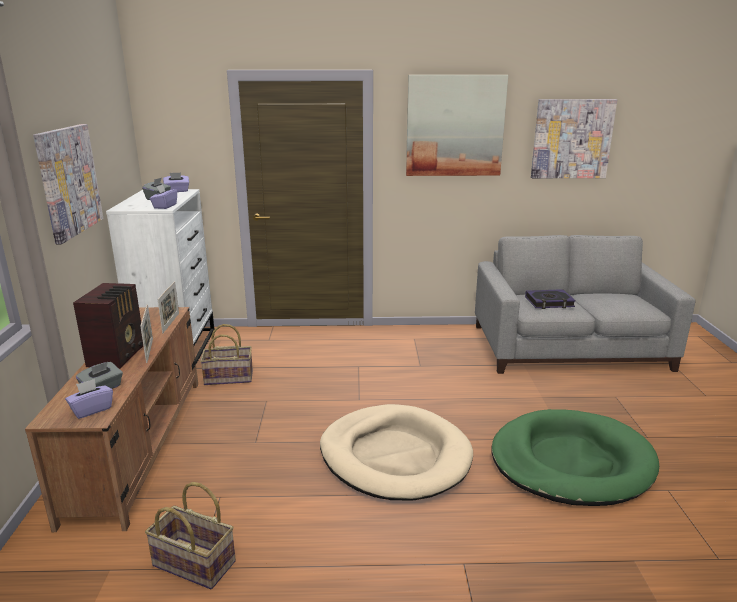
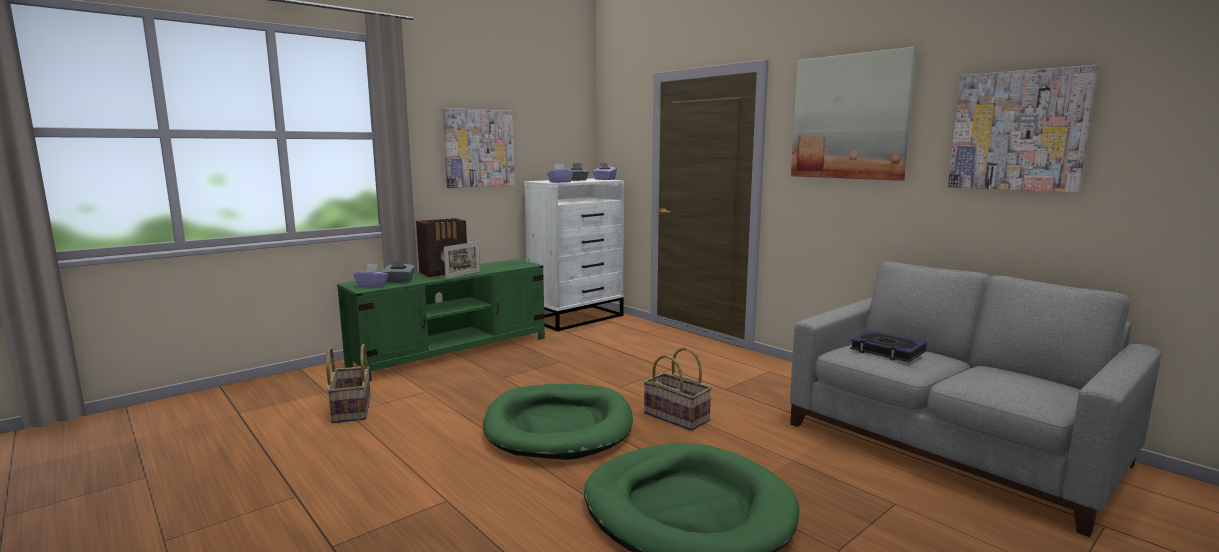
camera: 50 degrees right, 10 degrees down
(139, 443) = (452, 352): brown tv stand -> green tv stand
(171, 323) = (510, 268): picture frame -> none
(229, 377) = (569, 342): basket -> basket (677, 417)
(395, 456) = (558, 426): beige dog bed -> green dog bed

